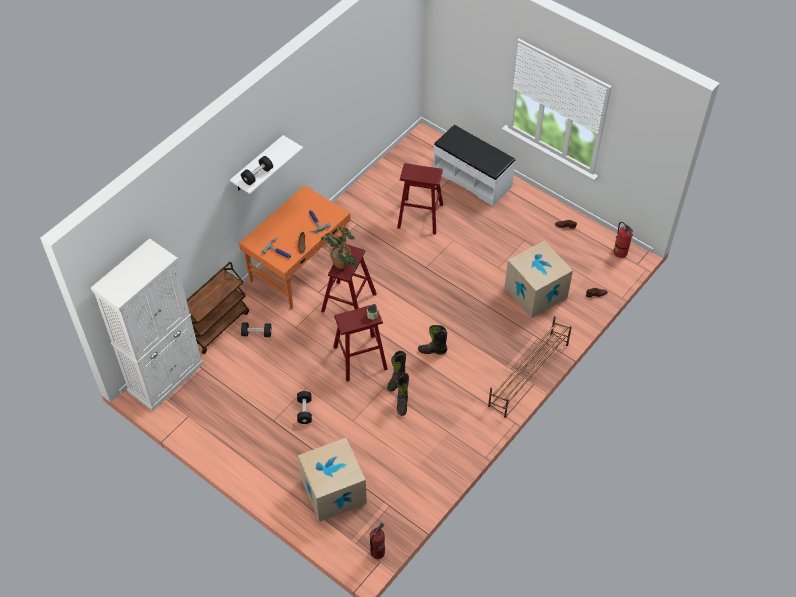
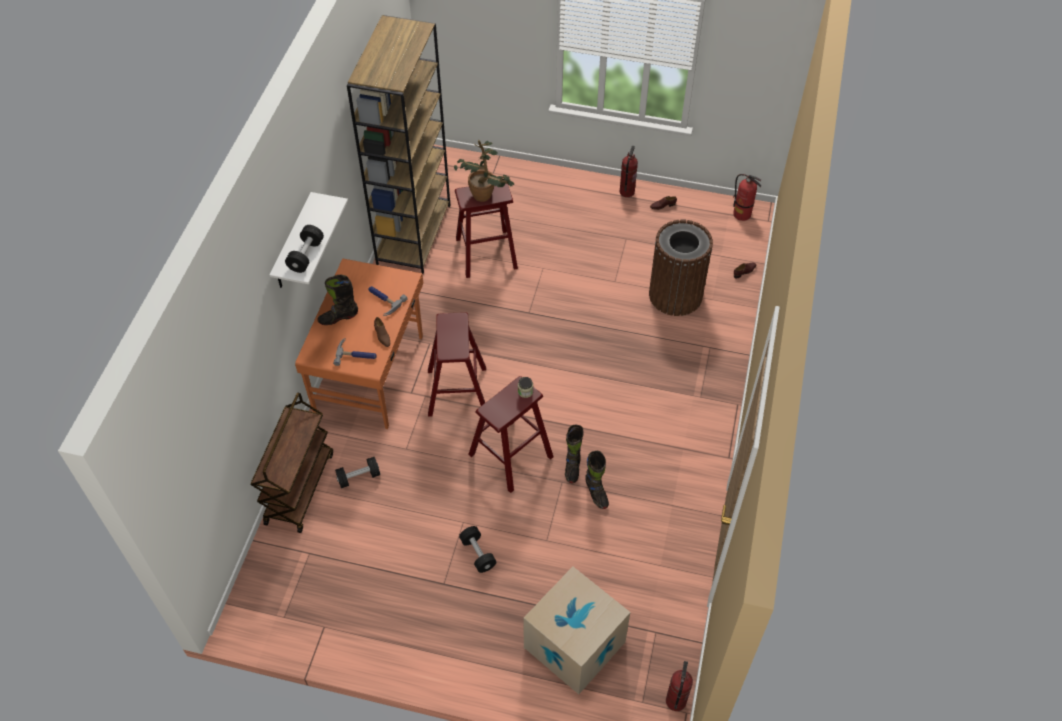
camera: 25 degrees left, 0 degrees up
(166, 377) = (264, 586): white cabinet -> none
(342, 266) = (450, 343): potted plant -> potted plant (485, 198)
(378, 185) = (413, 234): none -> brown bookcase
(432, 350) = (595, 411): black boot -> black boot (338, 317)
(472, 178) = (524, 188): white bench -> none
(528, 375) = (724, 396): brown shoe rack -> none
(535, 292) = (675, 295): cardboard box -> brown trash can
(544, 206) = (626, 192): none -> fire extinguisher

